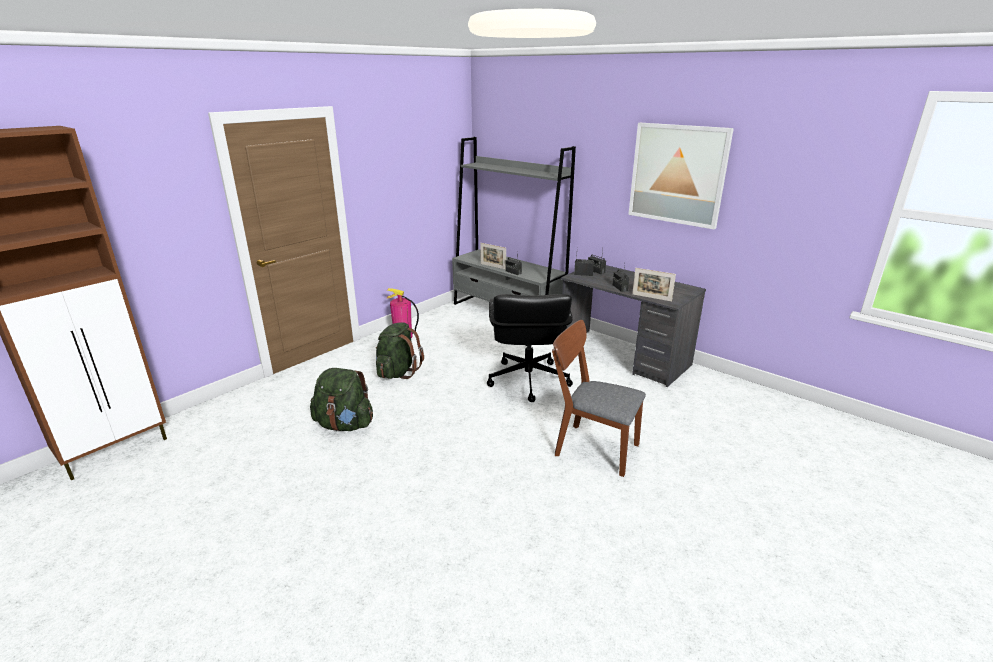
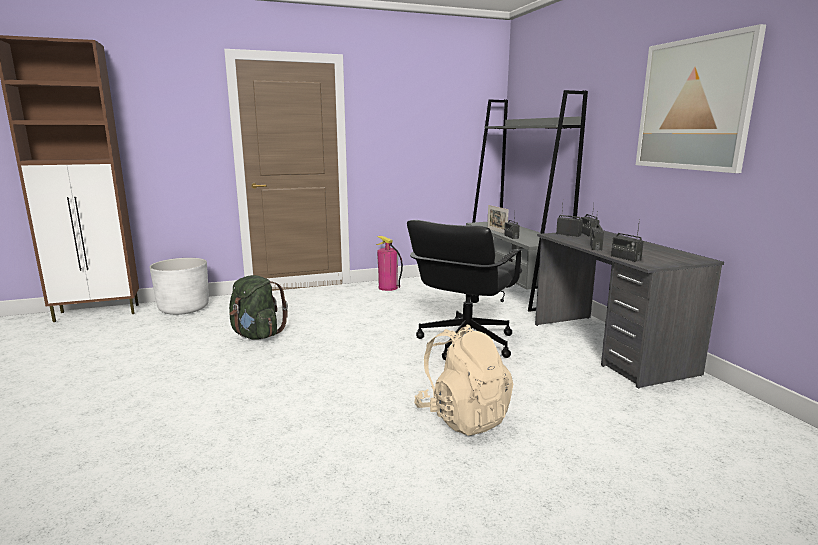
camera: 30 degrees right, 10 degrees down
(220, 415) = (184, 308): none -> white planter
(398, 372) = (349, 310): green backpack -> none
(590, 447) = (462, 417): brown chair -> beige backpack
(651, 297) = (625, 258): picture frame -> radio

